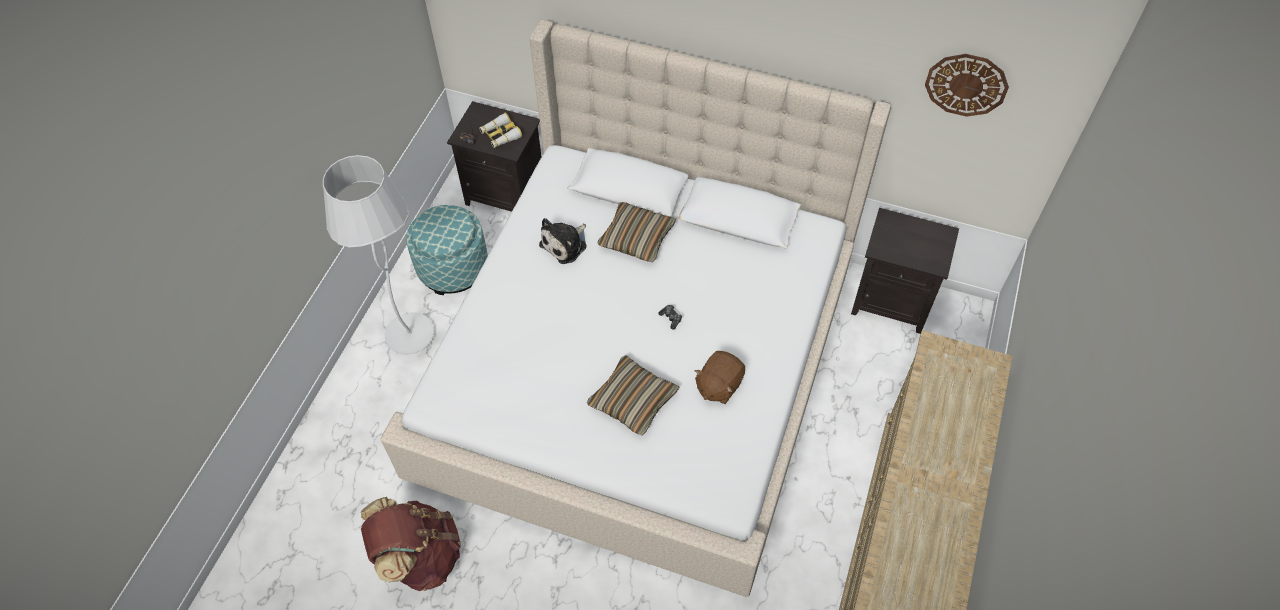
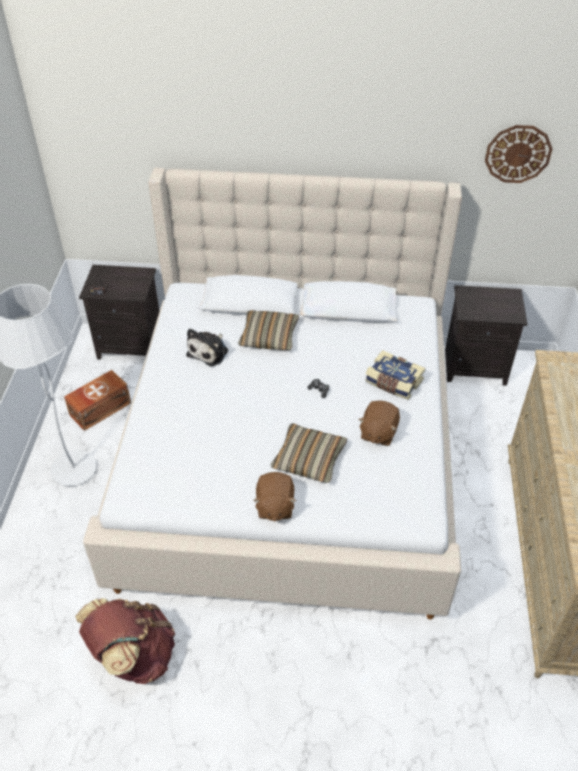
camera: 15 degrees left, 10 degrees down
(453, 267) = (99, 409): ottoman -> brown storage box
(501, 135) = (125, 284): binoculars -> none
(579, 448) = (274, 506): none -> brown plush toy
(757, 326) = (393, 382): none -> book

